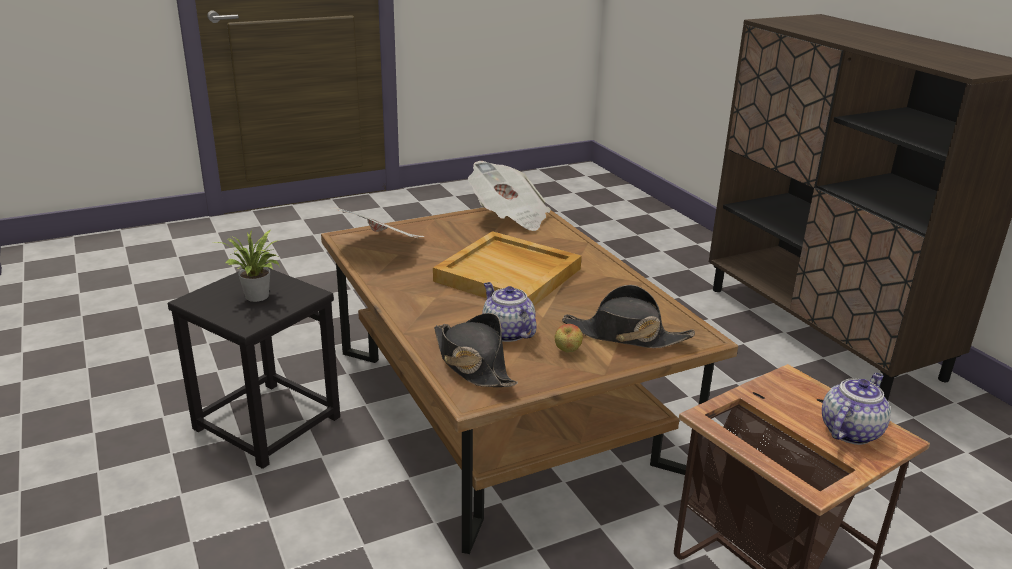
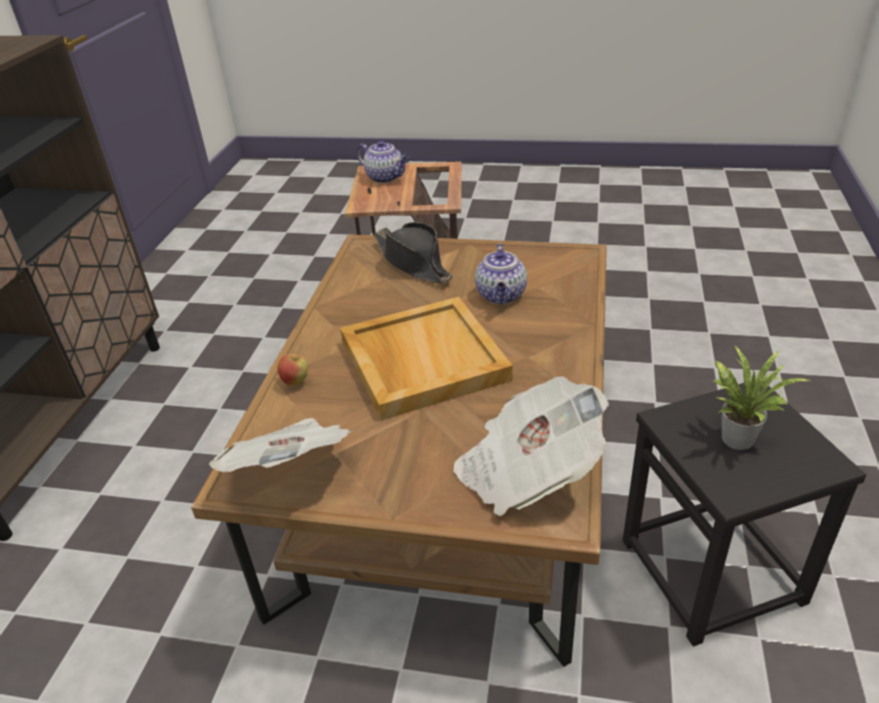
camera: 140 degrees left, 10 degrees up
(472, 363) = (559, 276): black hat -> none
(567, 351) = (473, 266): apple -> apple (295, 381)
(850, 431) = (385, 177): teapot -> teapot turned 135 degrees counterclockwise

